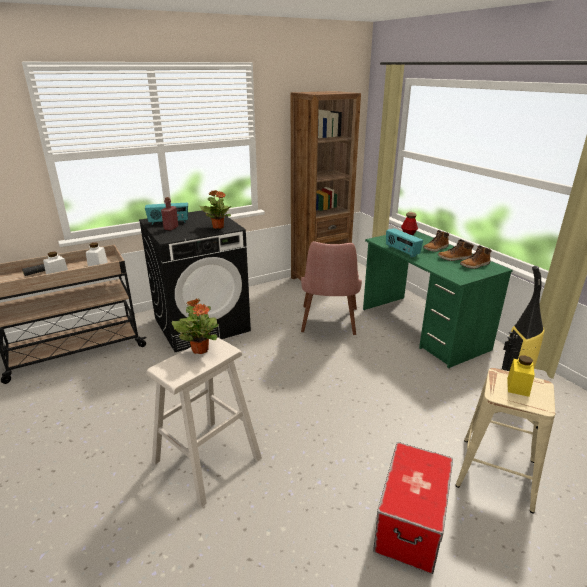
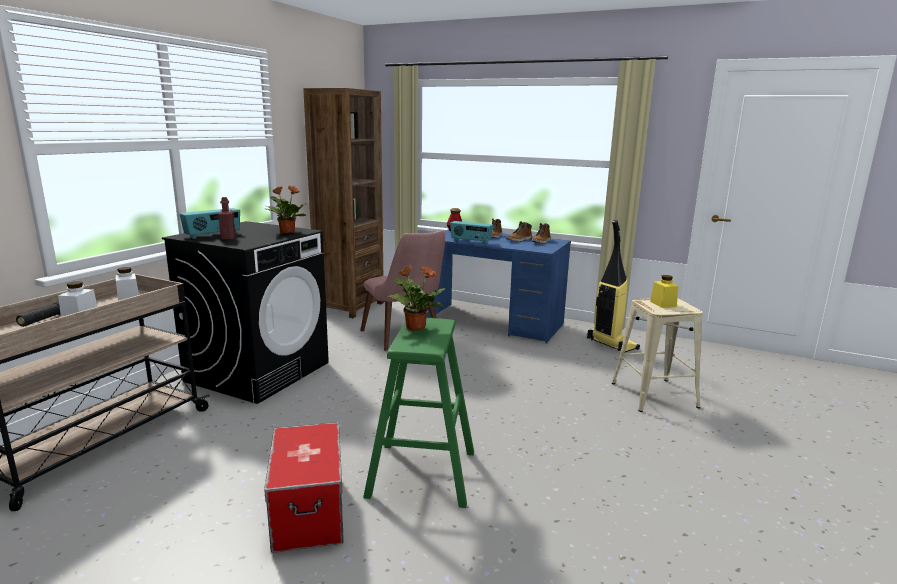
camera: 35 degrees left, 10 degrees down
(207, 460) = (422, 473): beige stool -> green stool
(411, 523) = (639, 444): storage box -> storage box (309, 512)
(422, 329) = (494, 322): green desk -> blue desk

